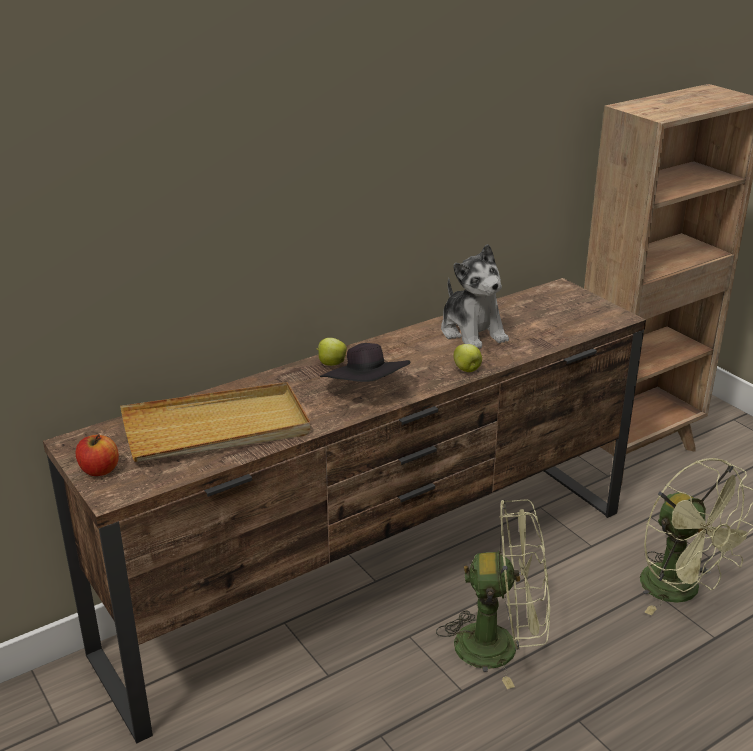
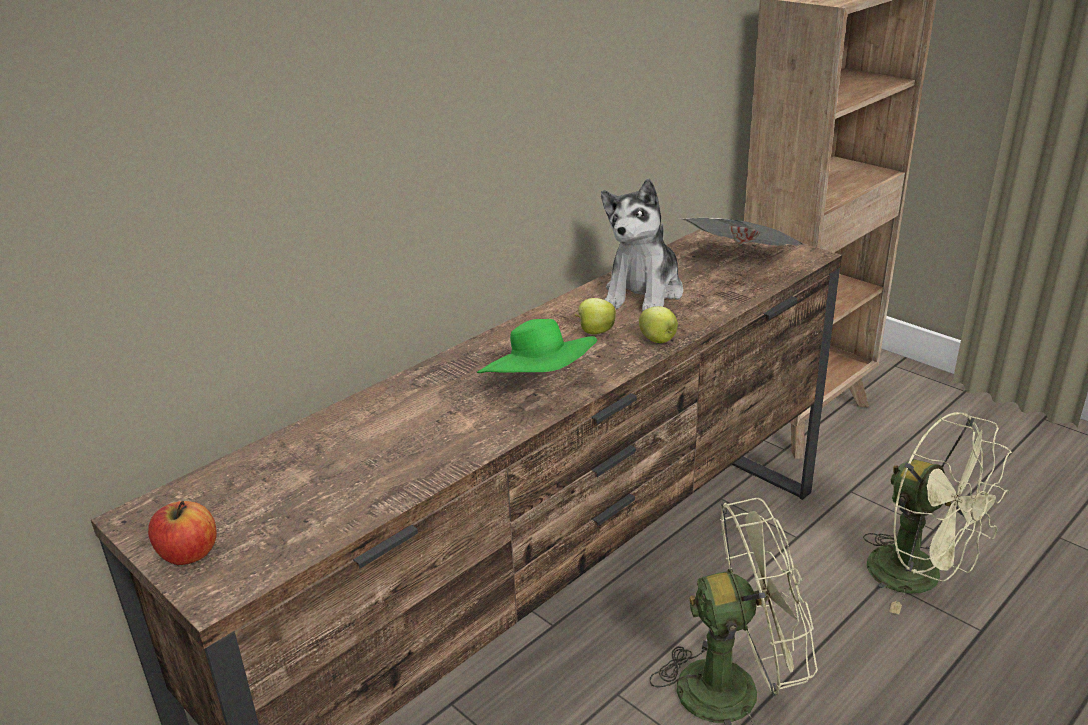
camera: 10 degrees left, 0 degrees up
(216, 429) = (349, 465): beige tray -> none
(331, 364) = (479, 355): apple -> apple (595, 332)
(367, 391) = (540, 385): black hat -> green hat
(472, 332) = (643, 293): plush toy -> plush toy turned 60 degrees clockwise
(560, 317) = (741, 264): none -> newspaper

